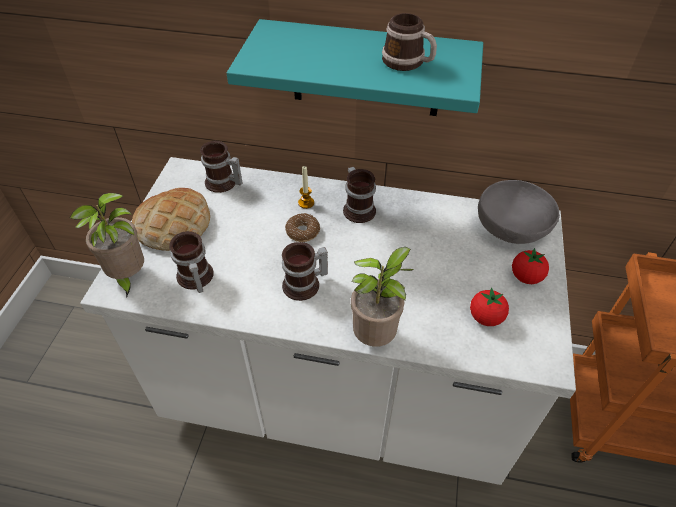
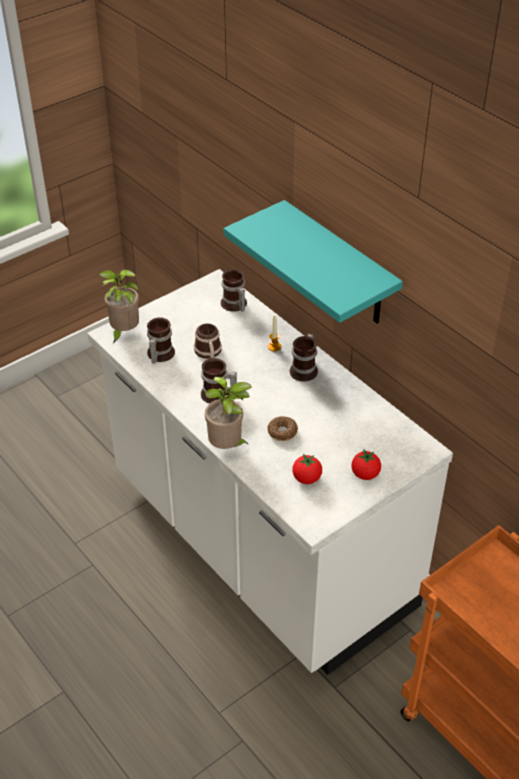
camera: 40 degrees right, 5 degrees down
(173, 224) = (178, 315): bread -> none
(302, 231) = (251, 363): donut -> donut (282, 432)
(408, 63) = (332, 271): mug -> mug (208, 353)
(512, 227) = (398, 442): grey bowl -> none

